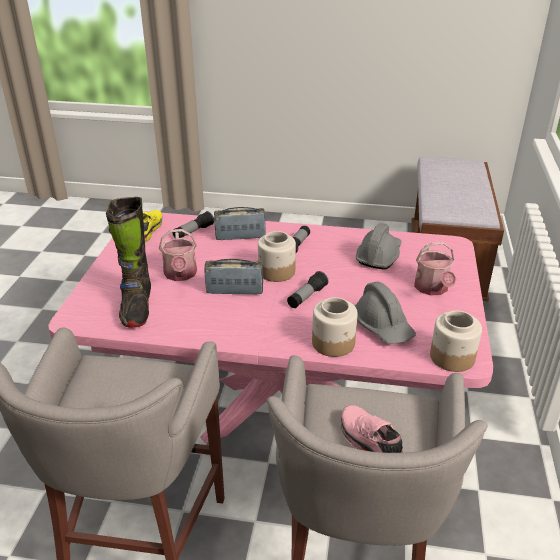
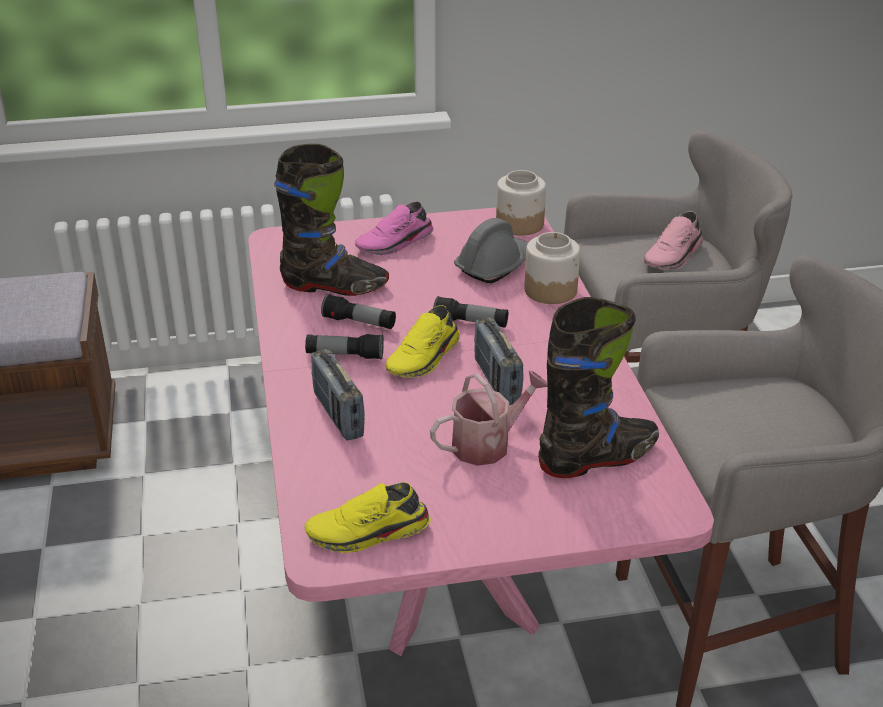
camera: 110 degrees left, 0 degrees up
(193, 232) = (345, 473): flashlight -> flashlight (359, 323)
(276, 272) = (425, 358): jar -> yellow shoe
(378, 256) = (334, 286): grey hard hat -> black boot
(432, 289) = (395, 244): watering can -> pink shoe

